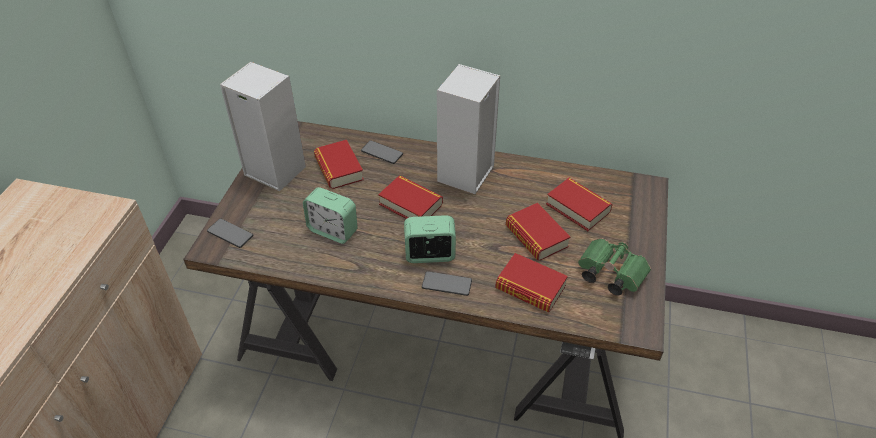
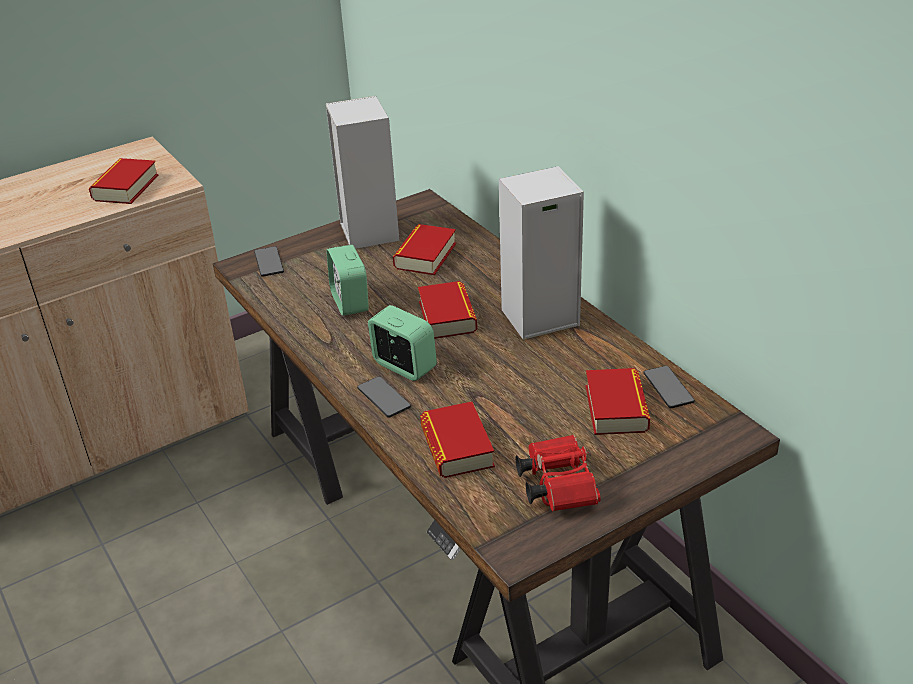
camera: 45 degrees right, 10 degrees down
(382, 153) = (484, 260): phone -> phone (668, 388)
(536, 236) = (530, 408): book -> book (125, 187)
(608, 274) = (556, 484): green binoculars -> red binoculars

